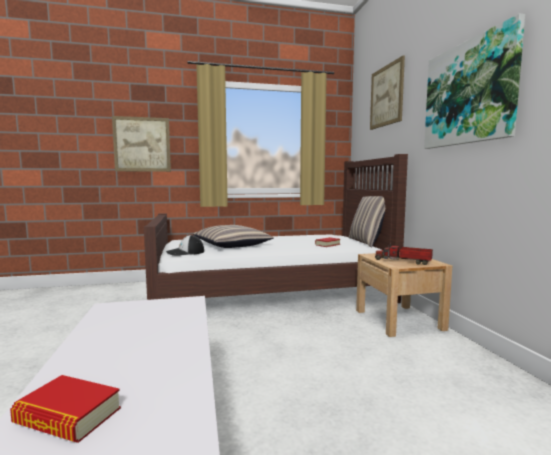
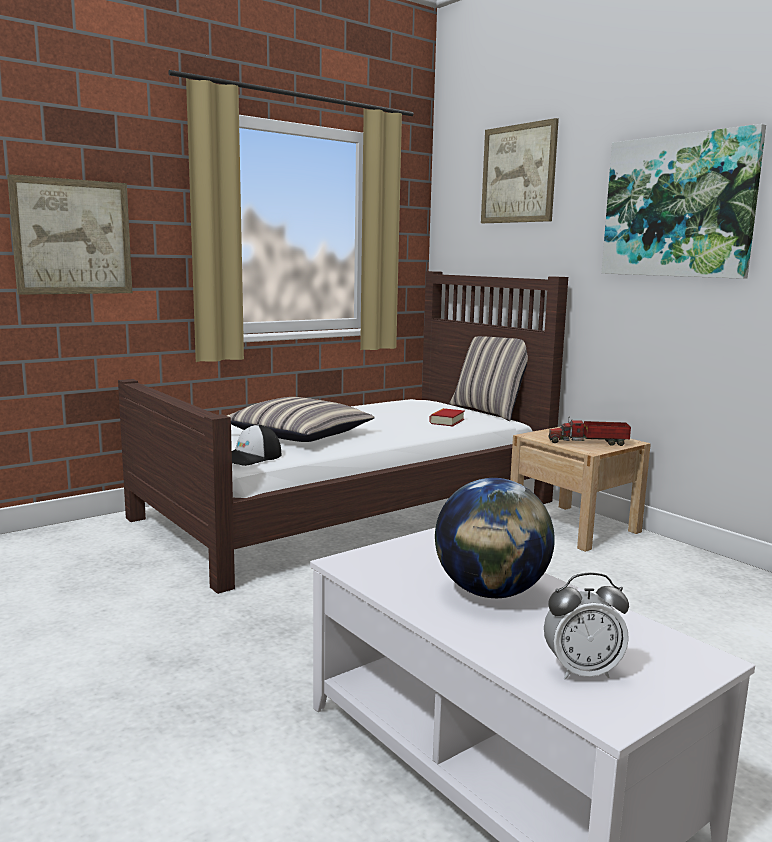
camera: 25 degrees left, 5 degrees up
(68, 416) = (582, 671): book -> alarm clock
(143, 340) = (491, 592): none -> globe

